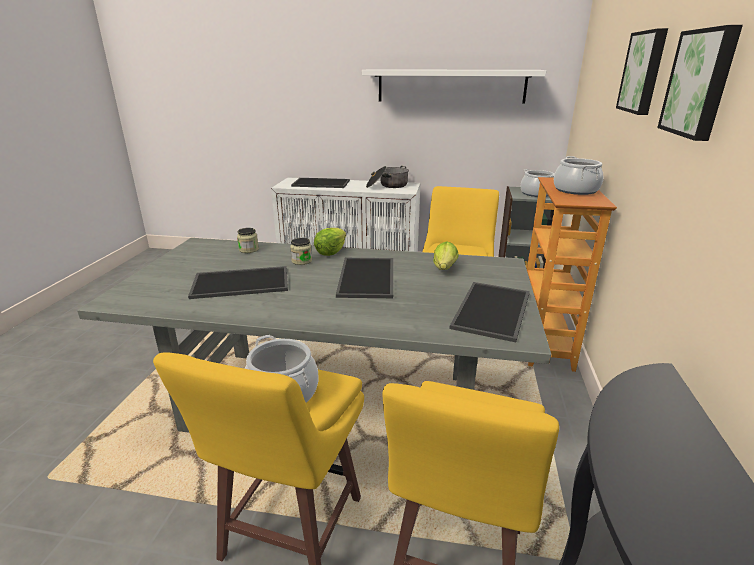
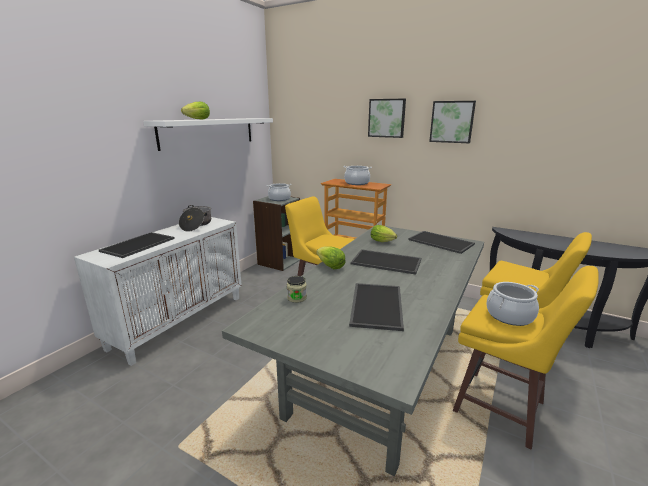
camera: 70 degrees left, 5 degrees down
(301, 261) = (342, 278): jar -> none
(426, 69) = (198, 119): none -> lettuce

